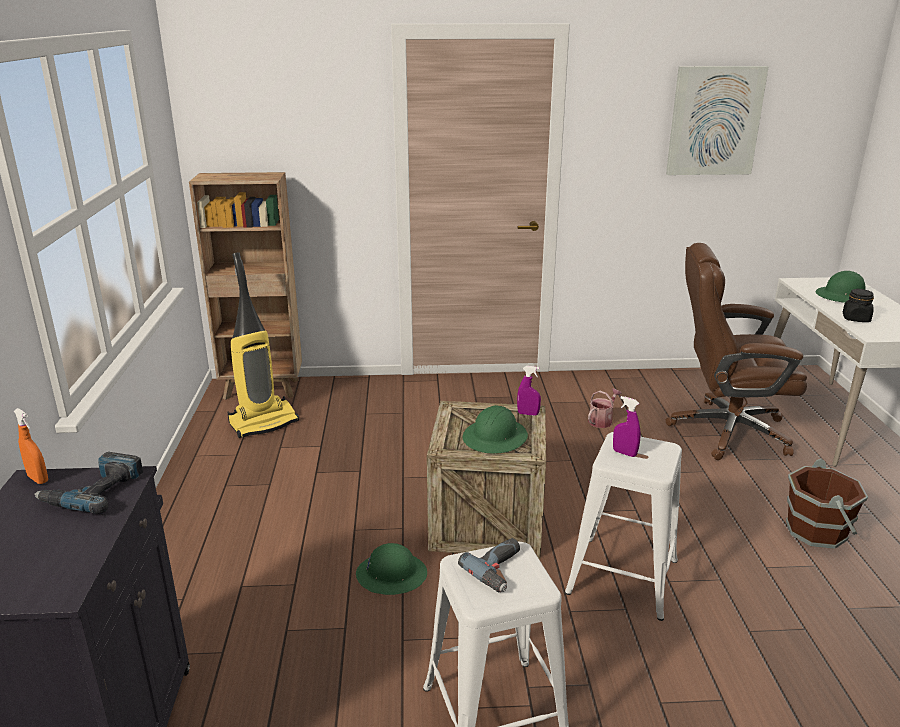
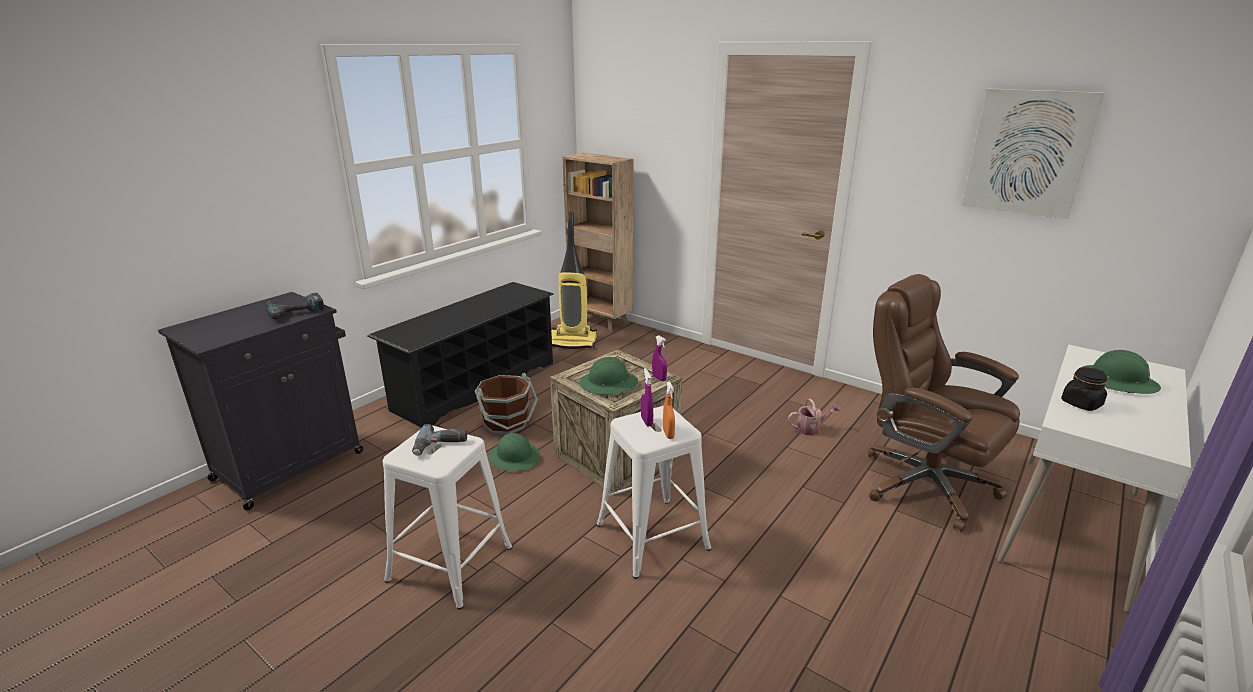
camera: 40 degrees right, 0 degrees up
(38, 479) = (289, 298): orange spray bottle -> orange spray bottle (668, 434)
(218, 519) = (475, 386): none -> black shoe rack
(817, 530) = (881, 598): brown bucket -> brown bucket (506, 423)

